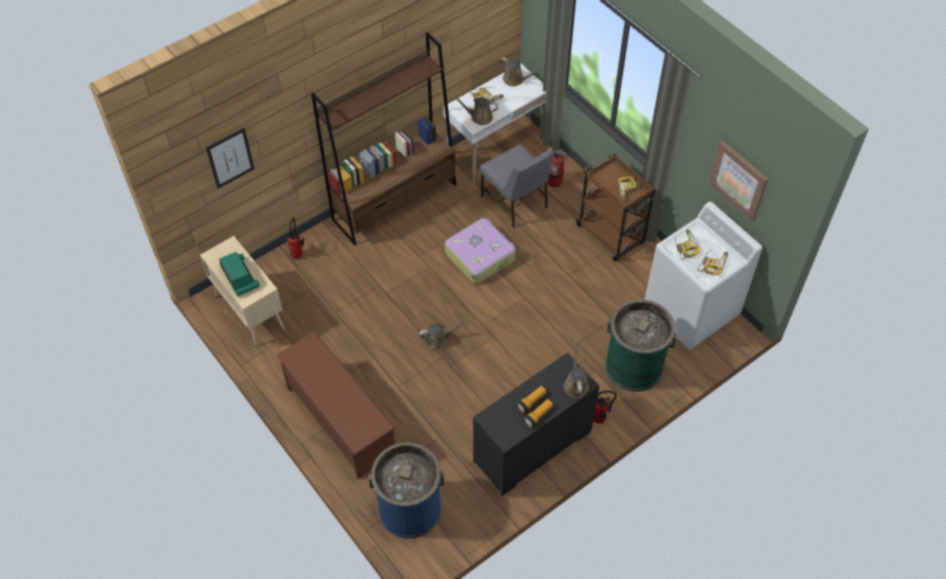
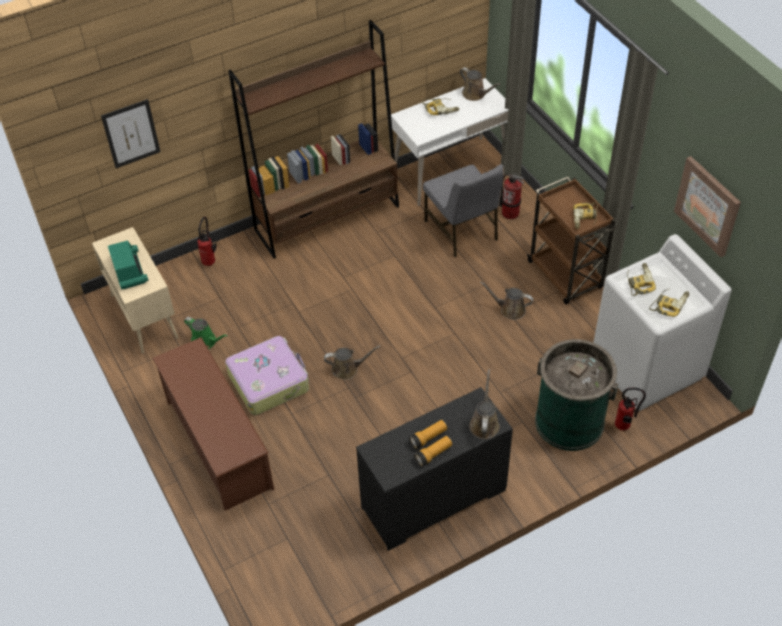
camera: 10 degrees right, 5 degrees down
(309, 329) = (205, 341): none -> green watering can
(409, 508) = (277, 551): blue trash can -> none
(479, 117) = (428, 129): brown watering can -> brown watering can (510, 309)
(480, 256) = (412, 283): suitcase -> suitcase (269, 381)
(600, 420) = (520, 478): fire extinguisher -> fire extinguisher (624, 427)

